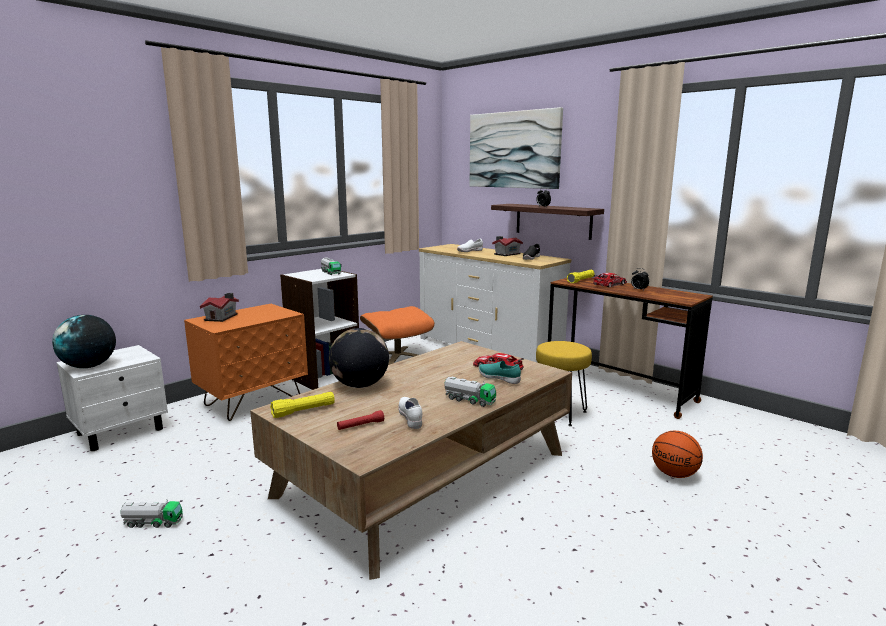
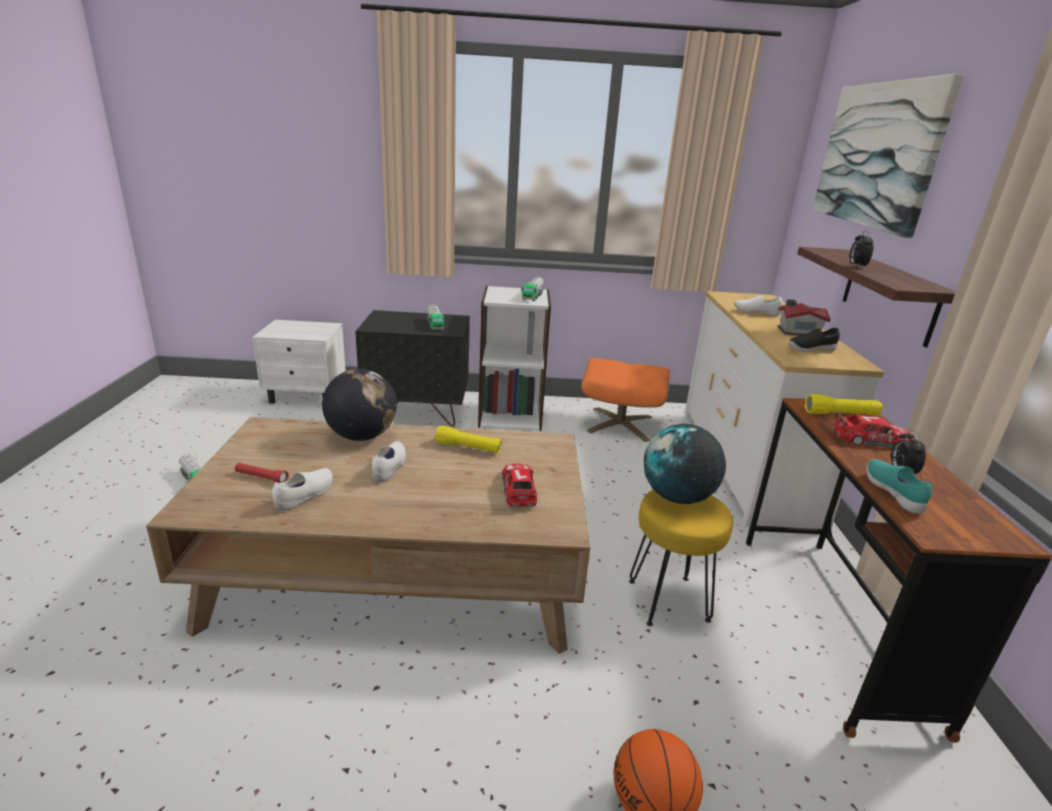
camera: 45 degrees right, 10 degrees up
(89, 366) = (278, 330): globe -> globe (678, 497)
(222, 317) = (399, 317): toy house -> none
(253, 402) = (418, 412): orange nightstand -> black nightstand
(303, 411) = (269, 438): yellow flashlight -> yellow flashlight (468, 448)
(418, 389) = (390, 468): none -> white shoe
(469, 400) = (394, 509): toy truck -> toy truck (435, 325)
(499, 379) = (485, 503): turquoise shoe -> turquoise shoe (893, 493)

